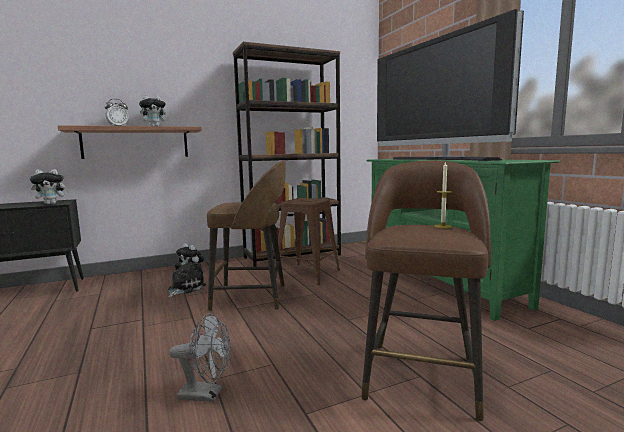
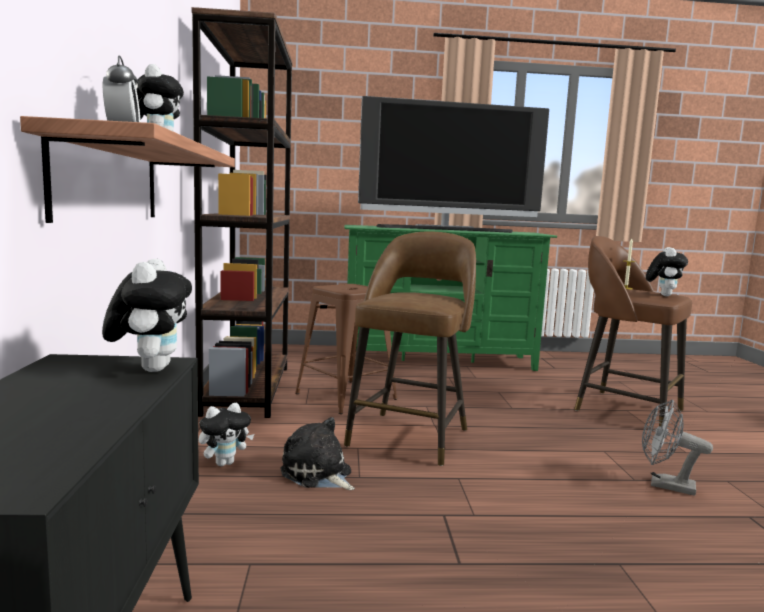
camera: 70 degrees left, 0 degrees up
(207, 394) = (664, 485): grey fan -> grey fan turned 90 degrees counterclockwise
(417, 236) = (662, 295): none -> plush toy

